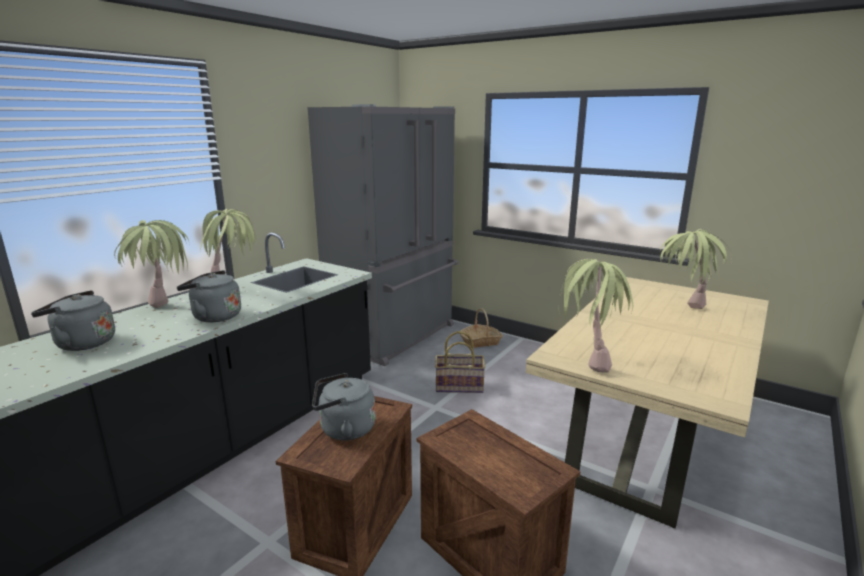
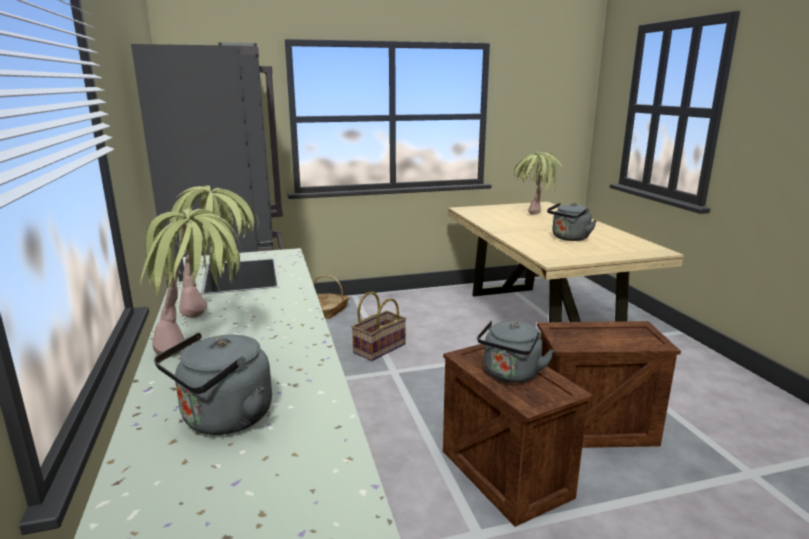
camera: 50 degrees left, 0 degrees up
(214, 316) = (285, 330): grey kettle -> grey kettle (569, 238)
(587, 359) = (569, 255): potted plant -> none

